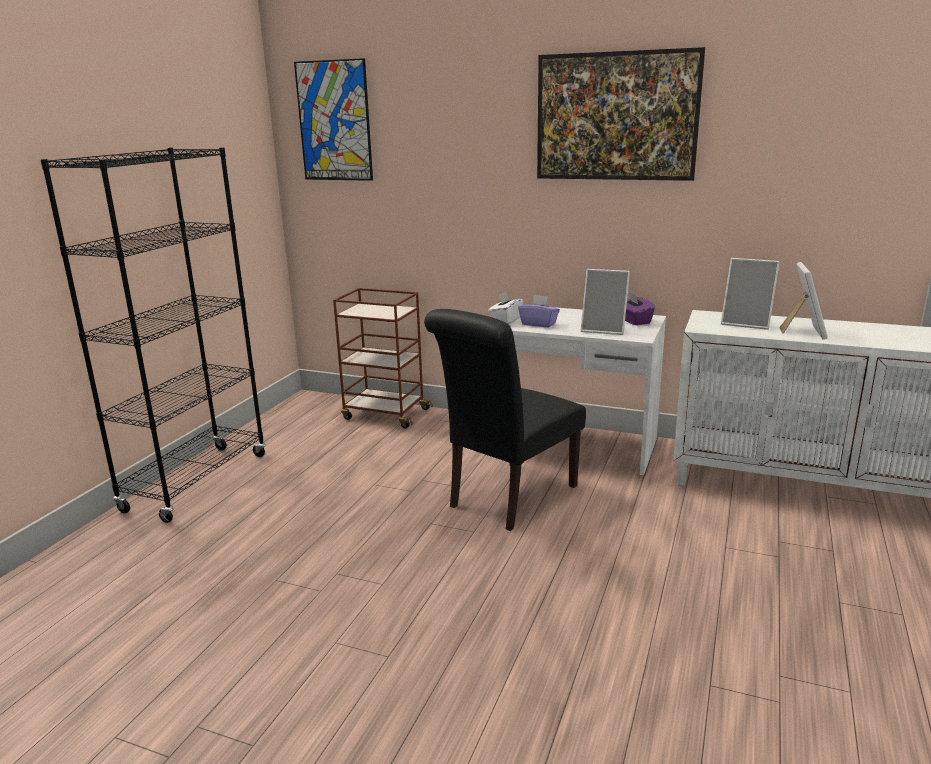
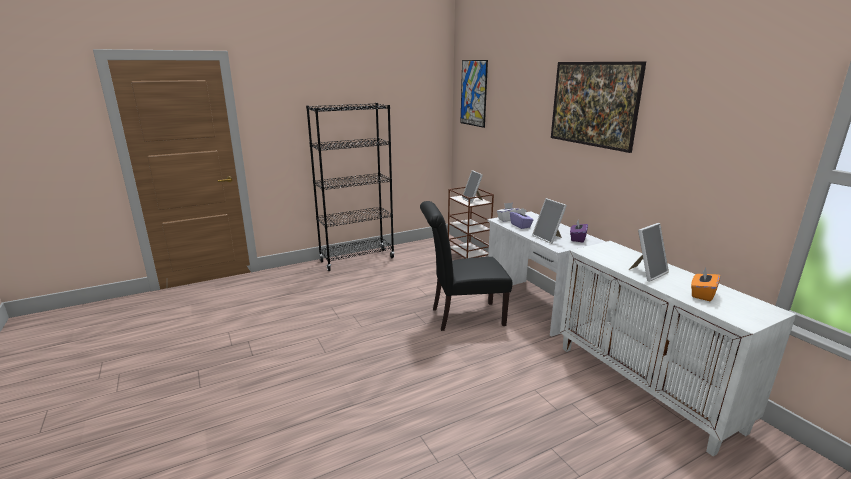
camera: 40 degrees right, 0 degrees up
(747, 323) = (622, 257): picture frame -> picture frame (472, 200)
(885, 336) = (702, 294): none -> orange tissue box

